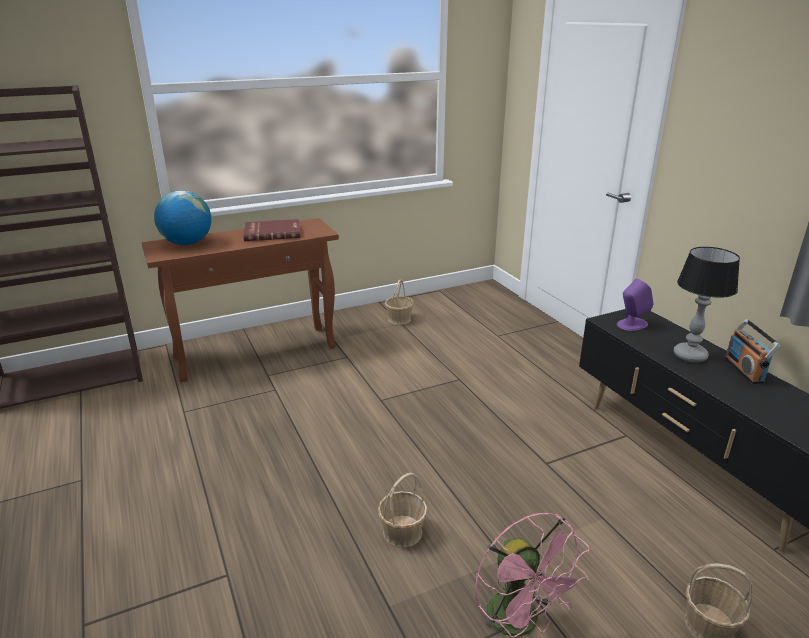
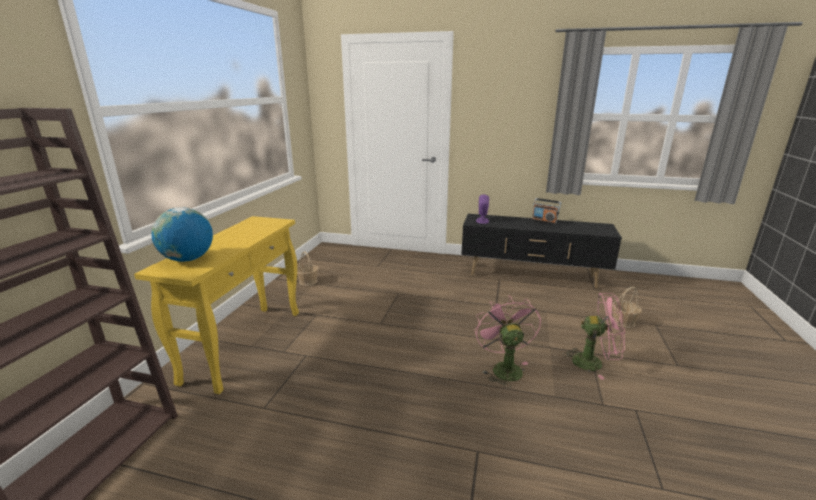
camera: 50 degrees left, 5 degrees down
(257, 352) = (245, 344): brown console table -> yellow console table
(272, 232) = (243, 232): red book -> none
(402, 532) = (503, 367): basket -> pink fan
(689, 356) = (522, 223): table lamp -> none

